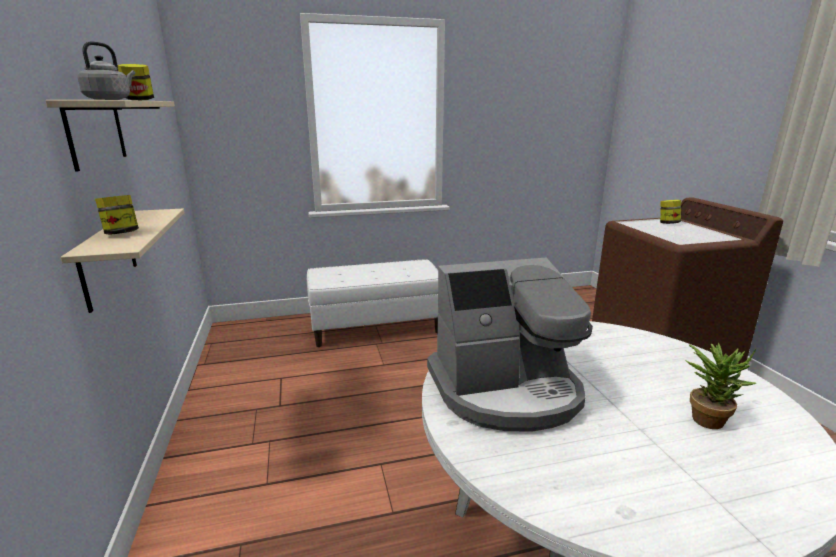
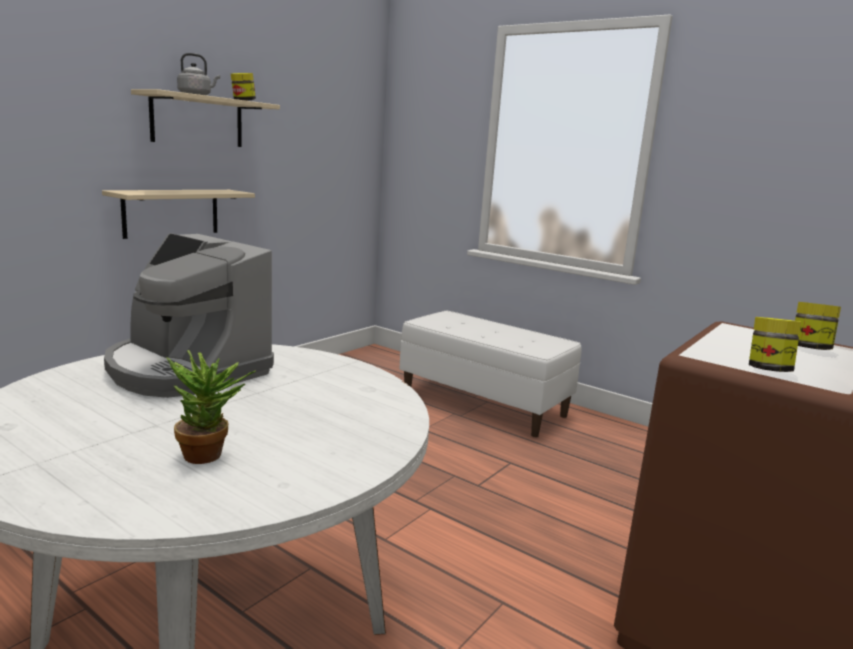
camera: 50 degrees right, 5 degrees down
(122, 233) = (164, 191): jar -> jar (768, 370)

